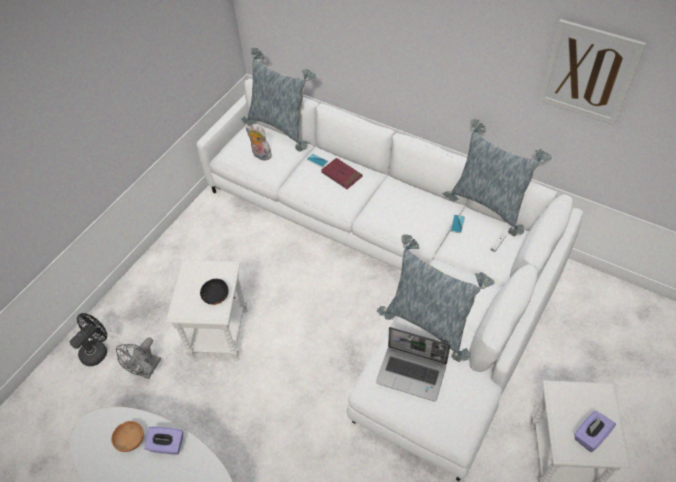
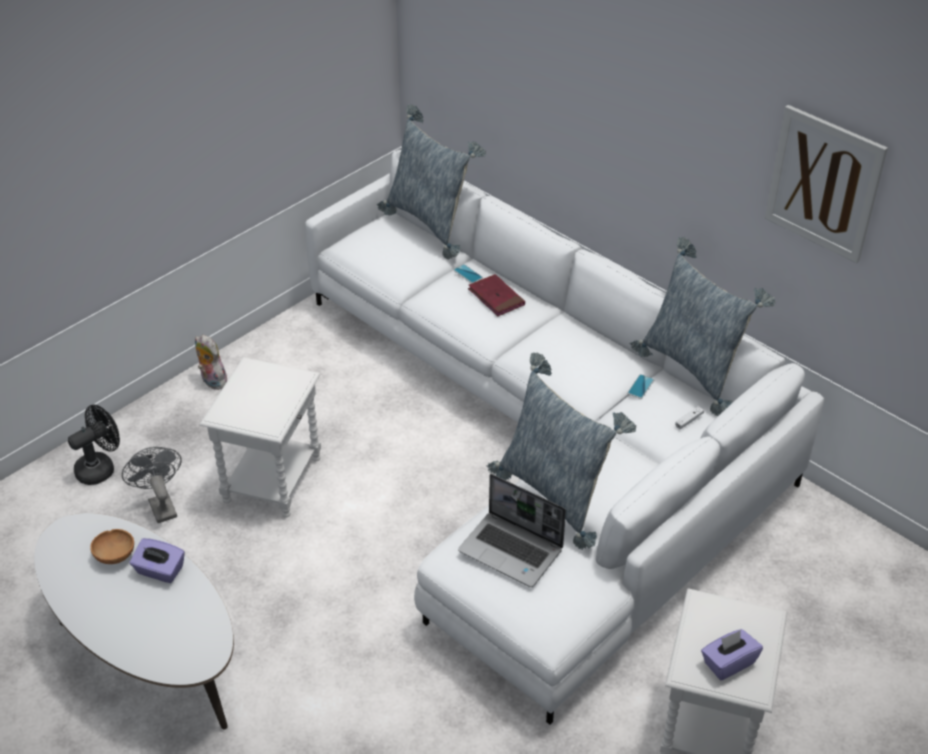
camera: 10 degrees right, 10 degrees down
(147, 370) = (160, 505): grey fan -> grey fan turned 120 degrees clockwise
(215, 297) = (274, 408): black bowl -> none
(260, 155) = (390, 254): plush toy -> plush toy (212, 381)

